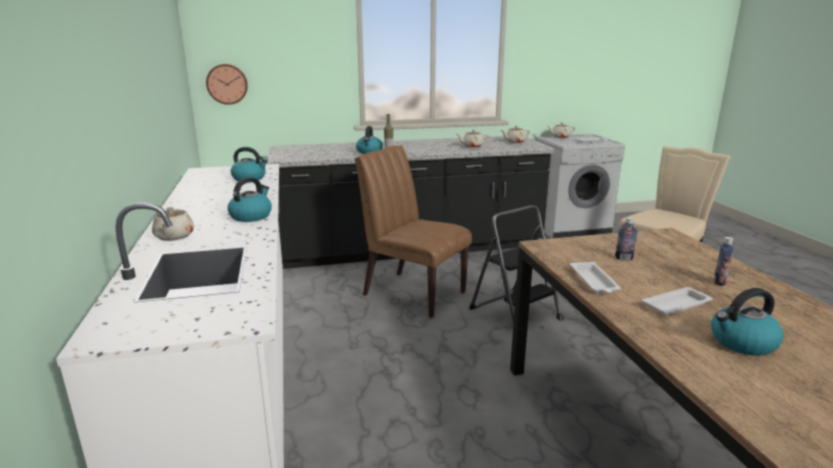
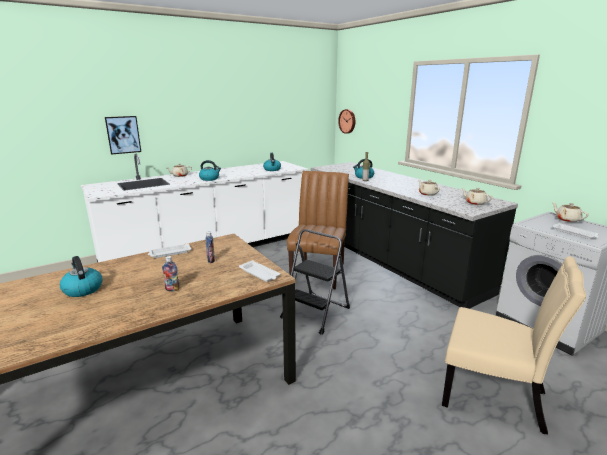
camera: 70 degrees right, 0 degrees up
(63, 162) = (123, 134): none -> picture
(677, 305) = (135, 274): white tray -> white tray (260, 274)

